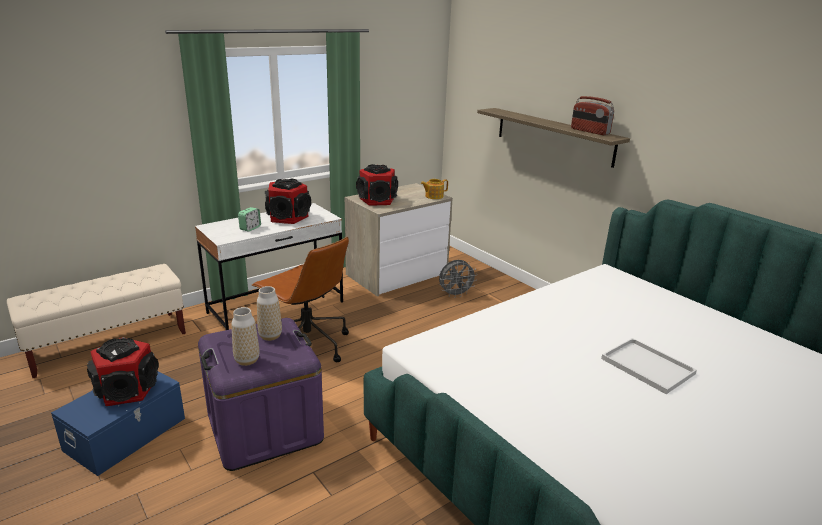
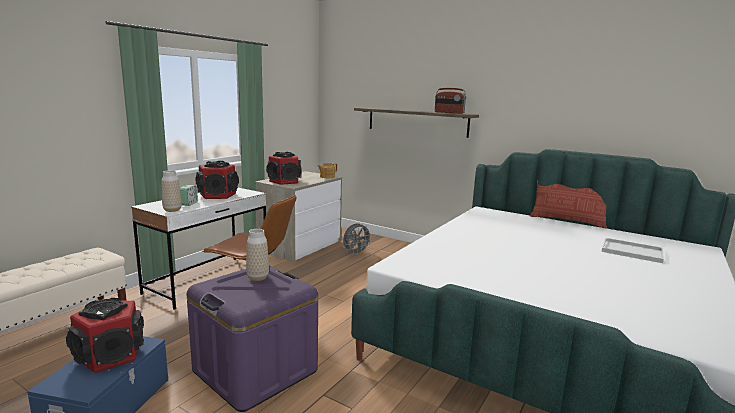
camera: 20 degrees left, 10 degrees down
(247, 360) = (251, 296): vase -> vase (172, 210)
(645, 366) = (558, 253): white tray -> white tray (630, 251)
(718, 309) = (567, 221): none -> pillow

